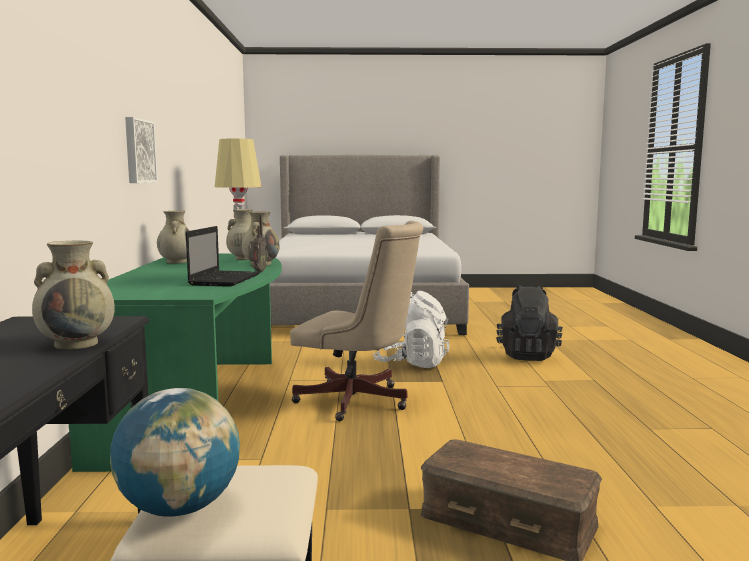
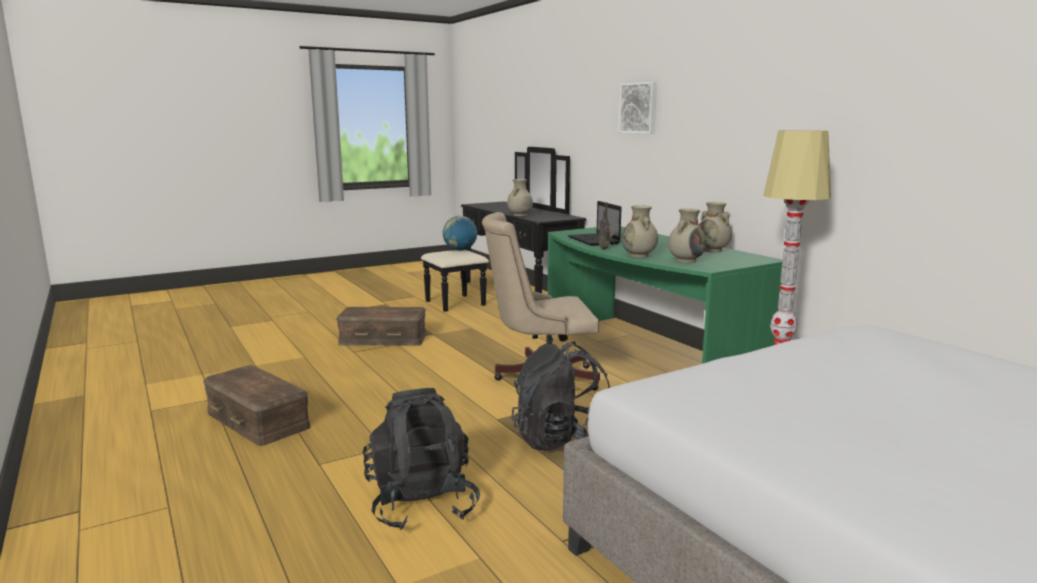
camera: 150 degrees right, 5 degrees up
(138, 151) = (733, 146): picture -> picture (639, 108)
(411, 363) = (562, 440): white backpack -> black backpack
(669, 419) = (256, 420): none -> brown storage box

